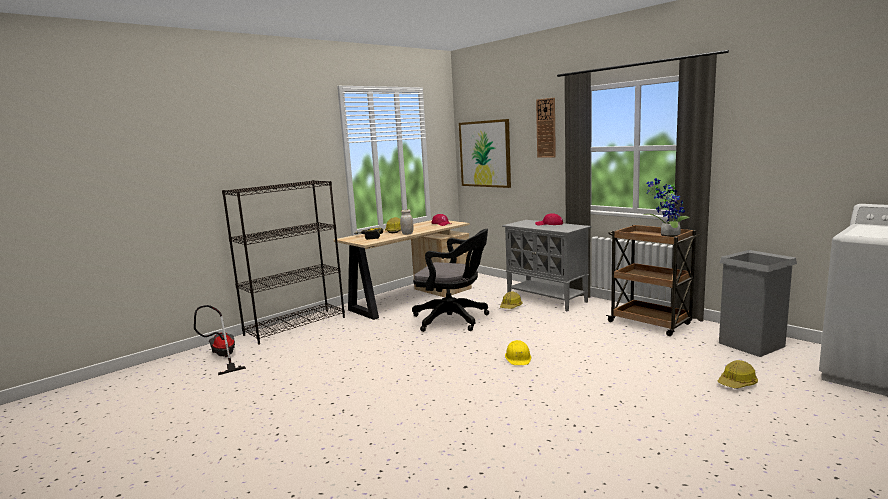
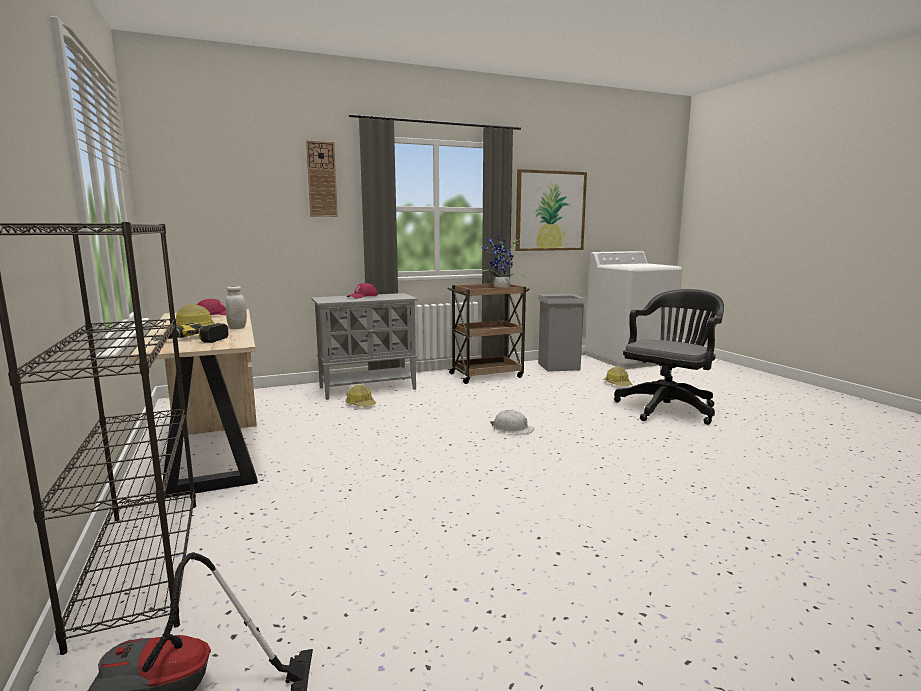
camera: 70 degrees left, 0 degrees up
(454, 320) = (356, 435): black office chair -> black office chair (668, 407)
(485, 154) = (208, 210): picture -> picture (550, 211)
(518, 358) = (512, 429): yellow hard hat -> white hard hat

